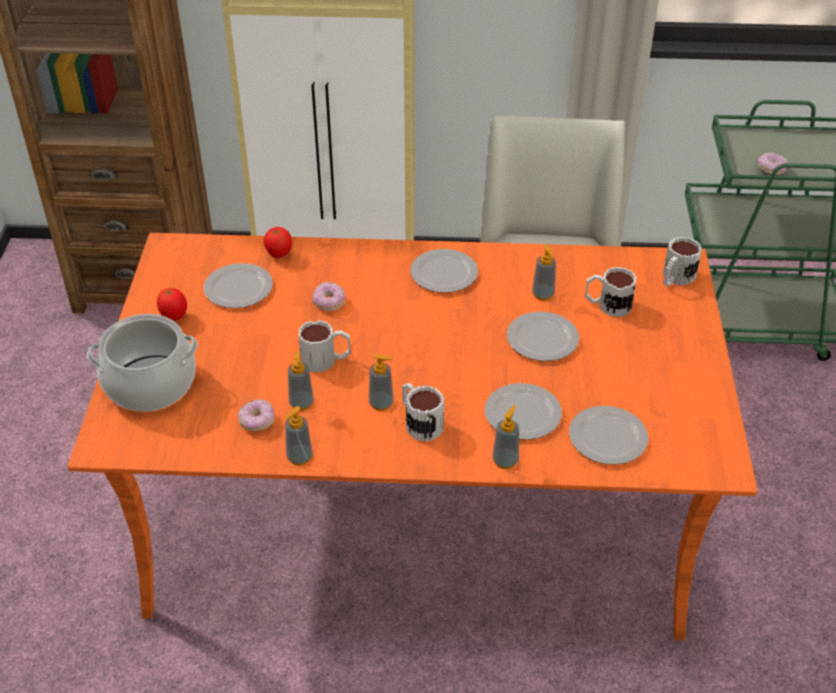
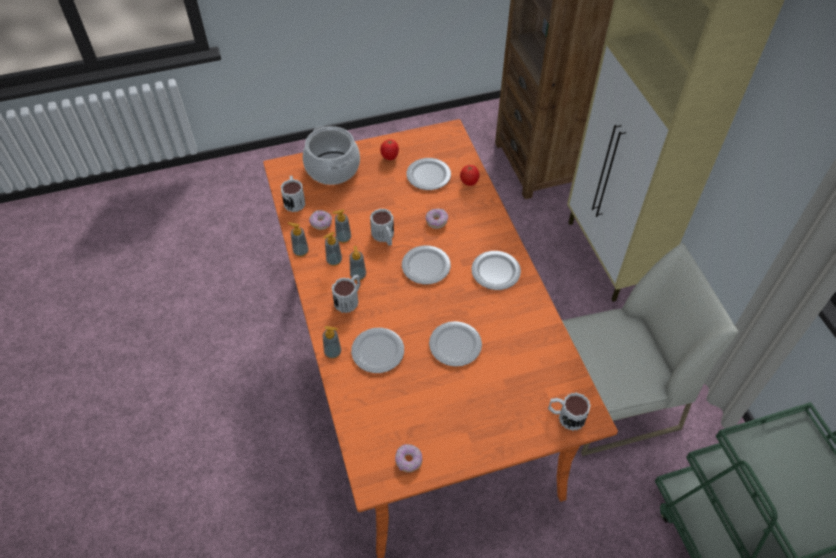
camera: 70 degrees right, 10 degrees up
(543, 294) = (502, 334): soap dispenser -> soap dispenser (334, 260)
(607, 305) = (511, 377): mug -> mug (294, 200)
(609, 438) = (373, 406): plate -> plate (425, 267)
(771, 169) = (766, 467): donut -> donut (408, 461)

